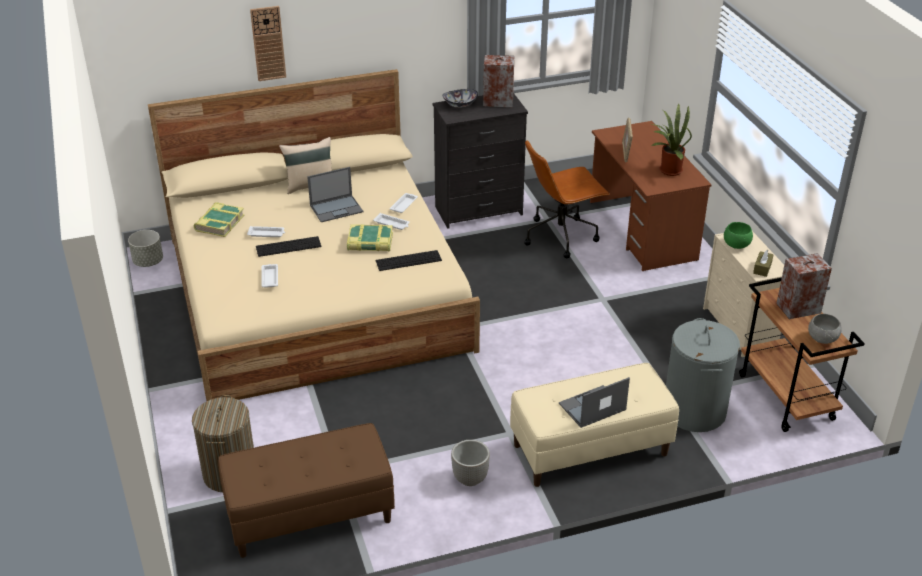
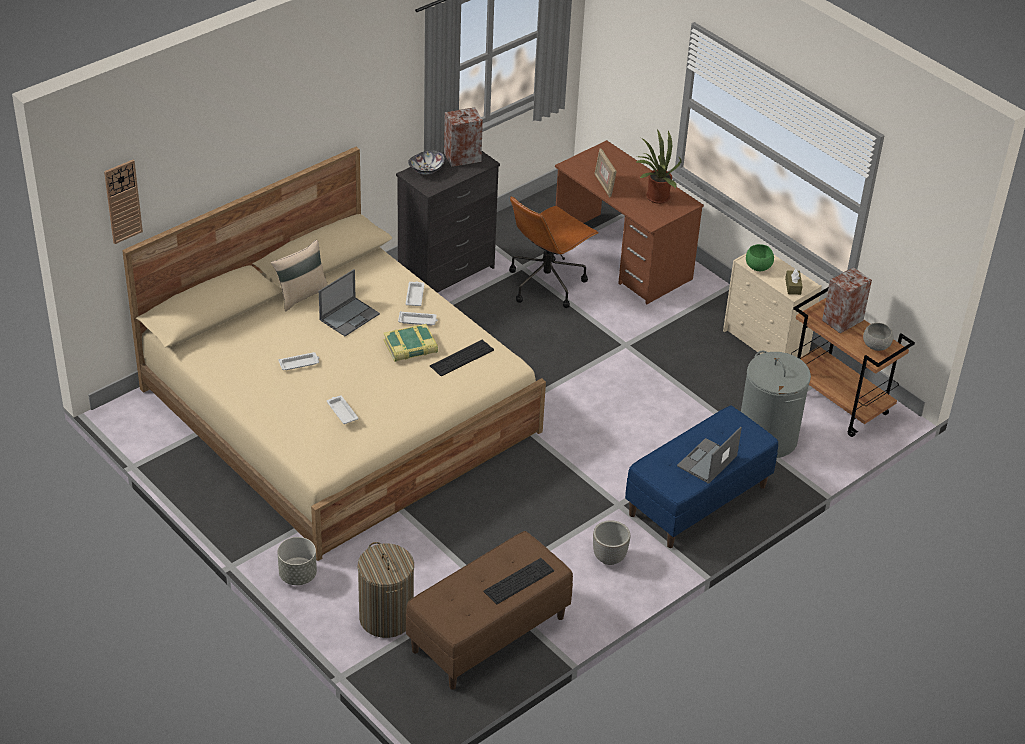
camera: 25 degrees left, 5 degrees up
(148, 262) = (132, 420): grey planter -> grey planter (298, 575)
(219, 223) = (239, 363): book -> none
(268, 43) = (236, 154): wall clock -> wall clock (123, 201)
(288, 246) = (333, 372): keyboard -> keyboard (519, 581)
(590, 450) = (698, 501): beige bench -> blue bench

